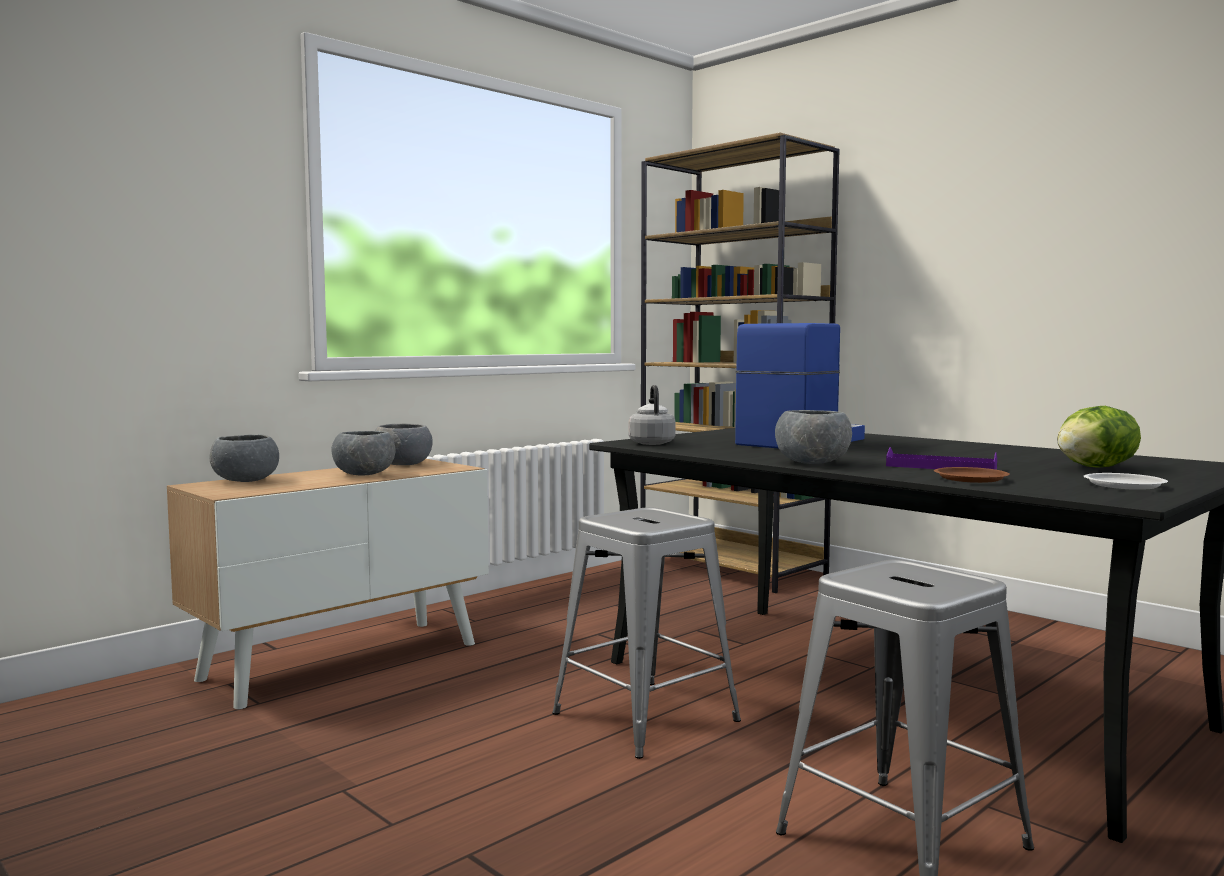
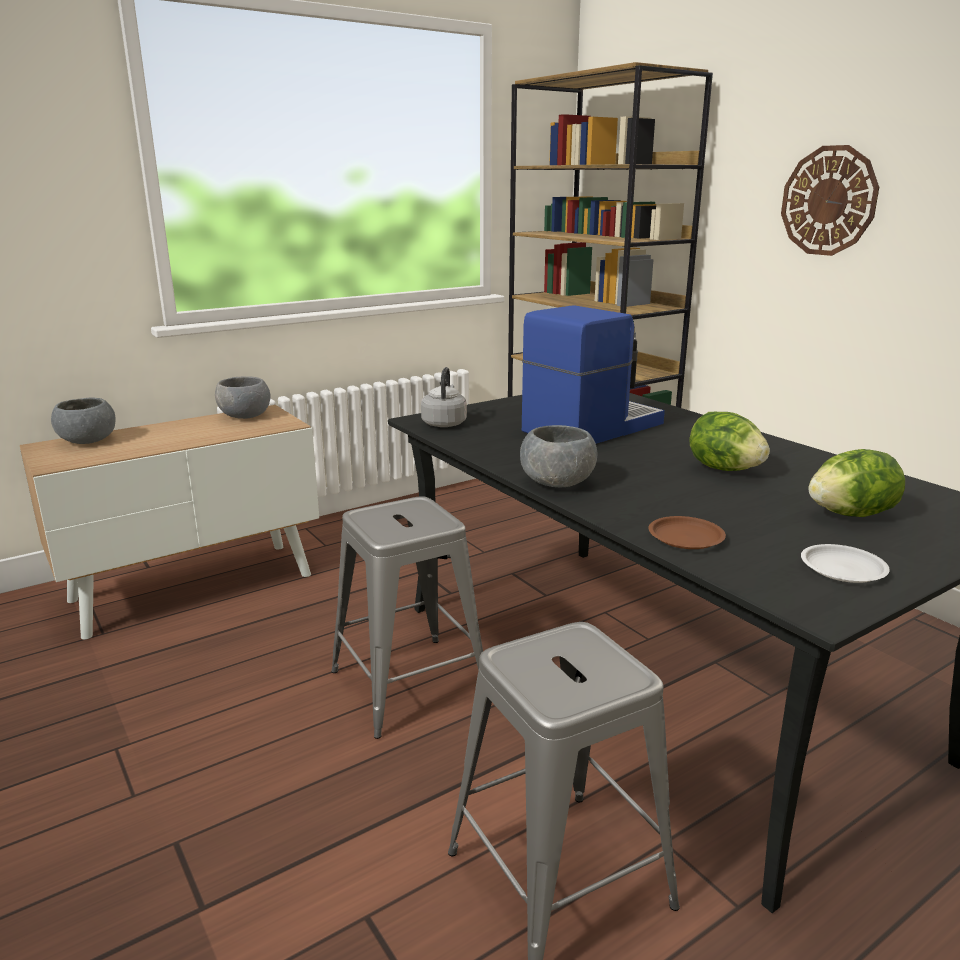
camera: 10 degrees right, 15 degrees up
(365, 474) = (196, 433): grey bowl -> none
(940, 467) = (680, 503): purple tray -> none
(954, 454) = (724, 469): none -> lettuce
(965, 251) = (828, 201): none -> wall clock

